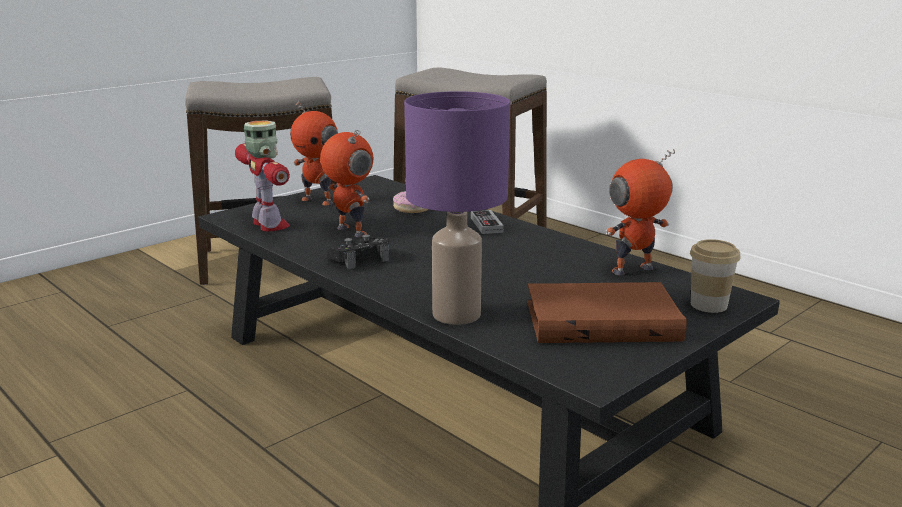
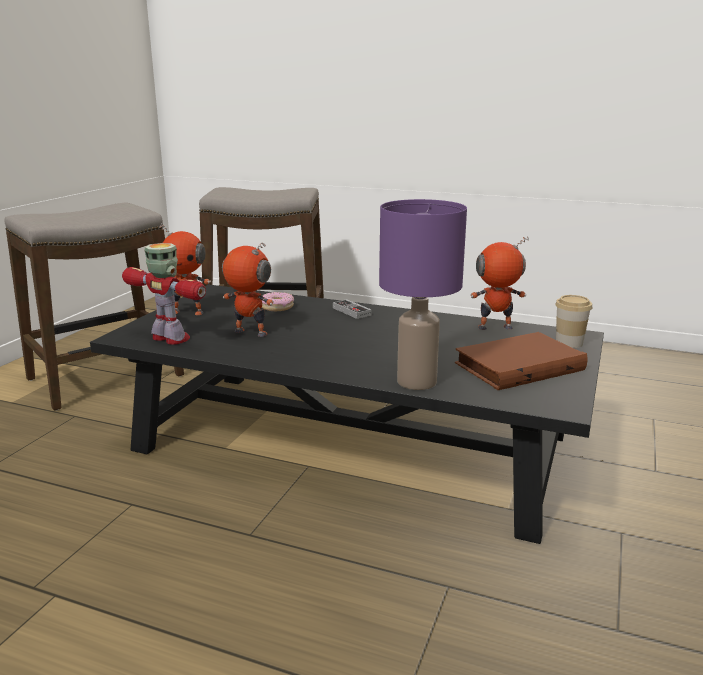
camera: 25 degrees left, 0 degrees up
(360, 259) = (287, 354): black game controller -> none
(634, 271) = (495, 328): toy robot -> toy robot turned 45 degrees clockwise

